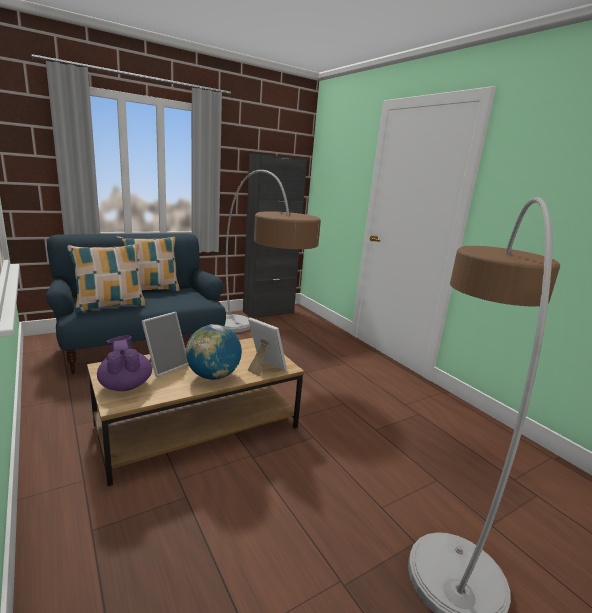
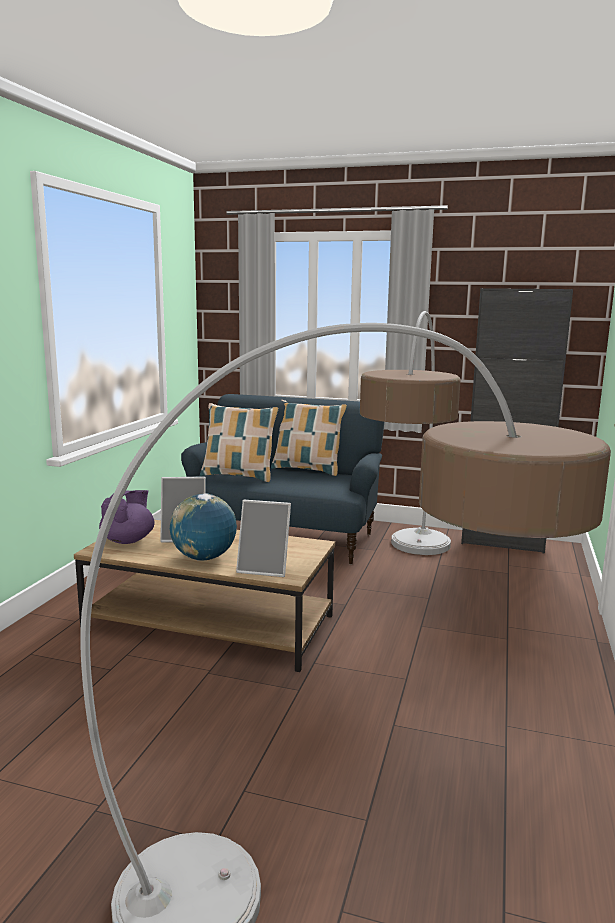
camera: 50 degrees right, 5 degrees down
(264, 368) = (265, 568): picture frame -> picture frame turned 105 degrees clockwise

